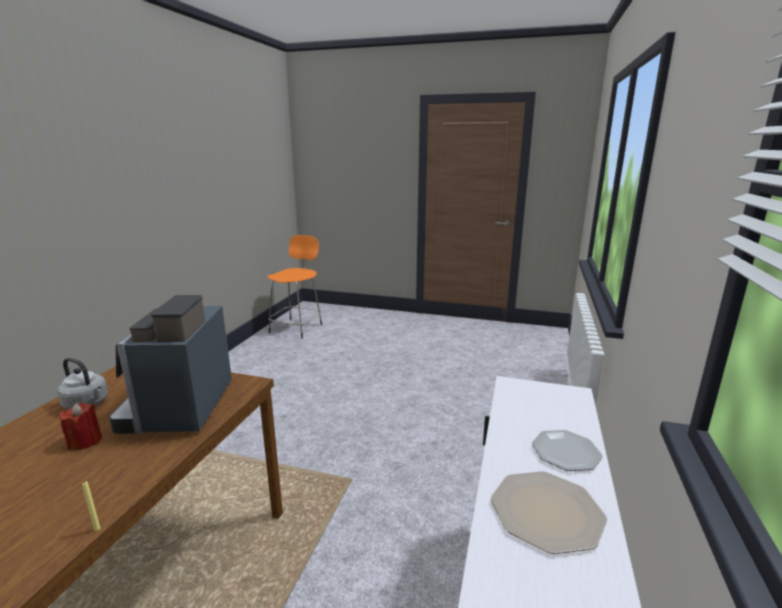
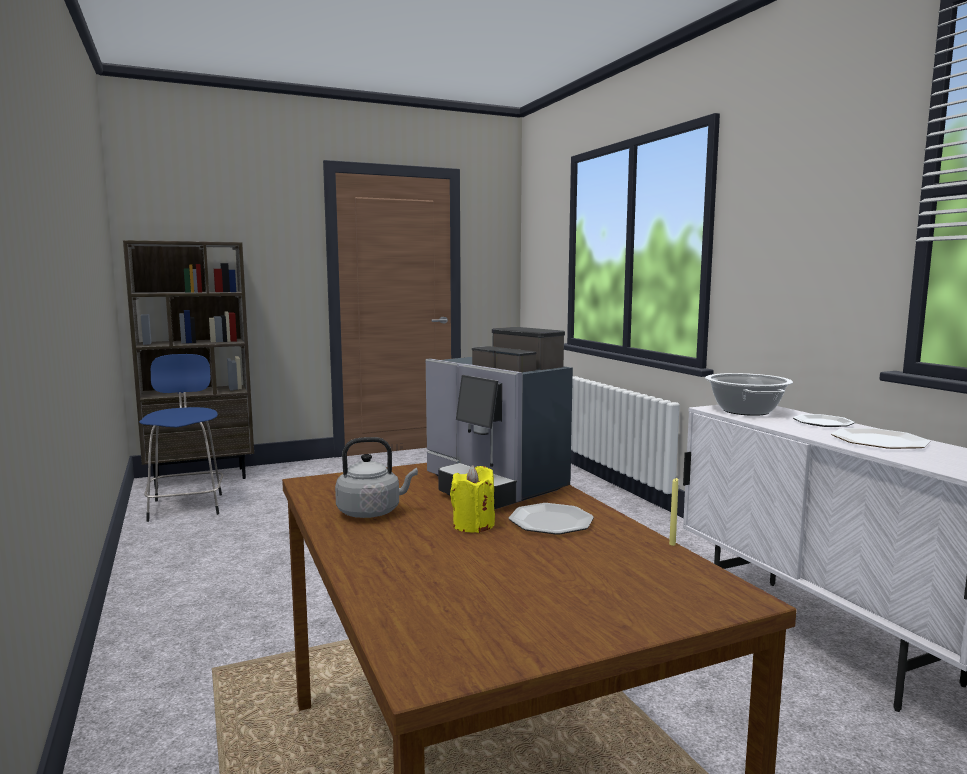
camera: 40 degrees left, 10 degrees down
(85, 441) = (473, 525): red candle -> yellow candle
(113, 462) = (551, 522): none -> plate
(297, 327) = (186, 506): orange stool -> blue stool
(330, 309) = (201, 477): none -> brown bookcase
(534, 401) = (746, 411): none -> cooking pot

